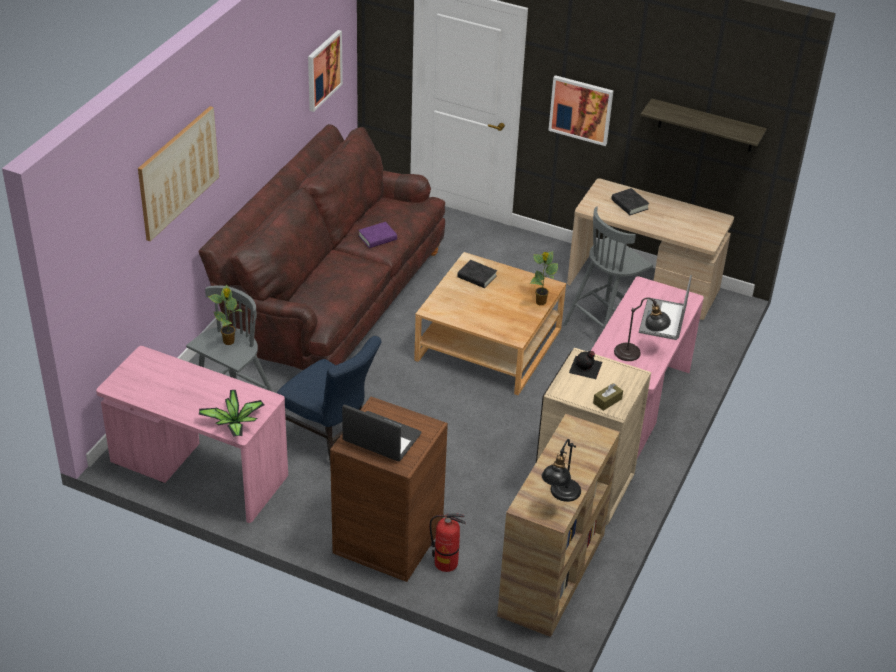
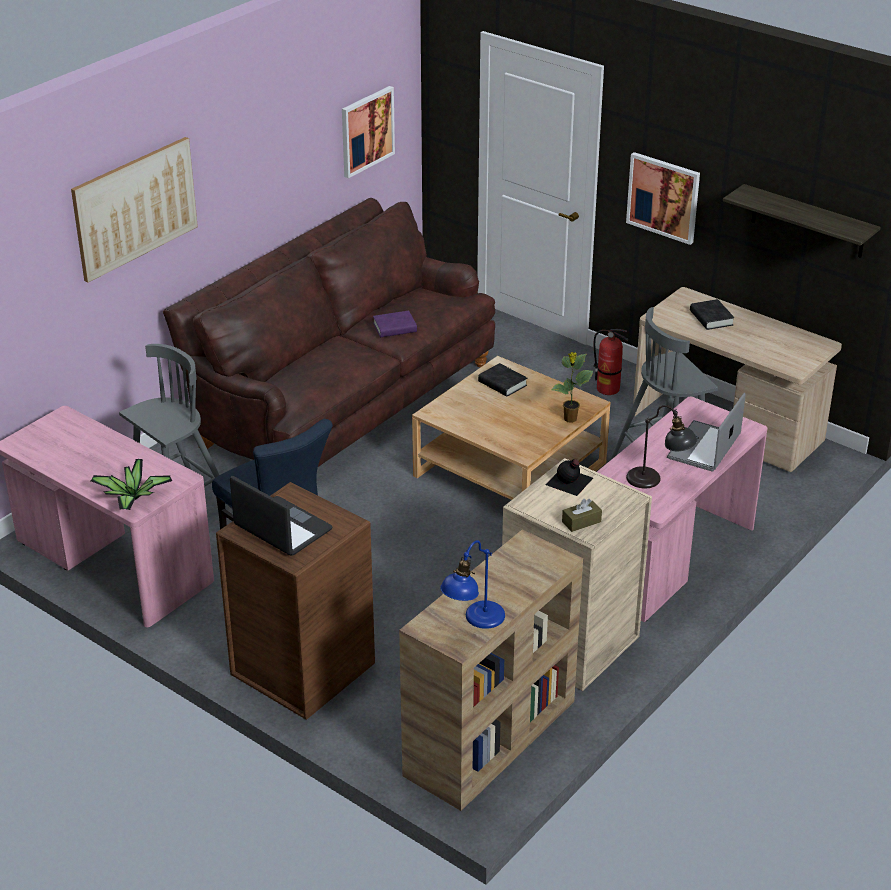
camera: 15 degrees right, 5 degrees down
(229, 342) = (169, 414): potted plant -> none
(446, 563) = (363, 705): fire extinguisher -> fire extinguisher (608, 389)
(560, 499) = (474, 624): black table lamp -> blue table lamp

